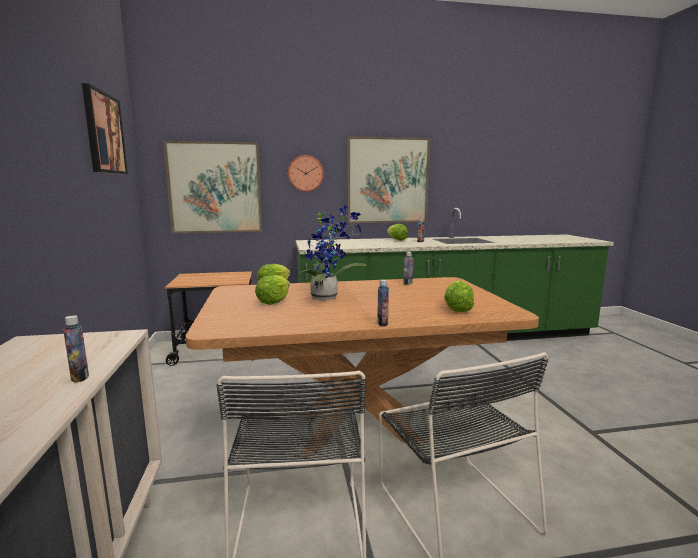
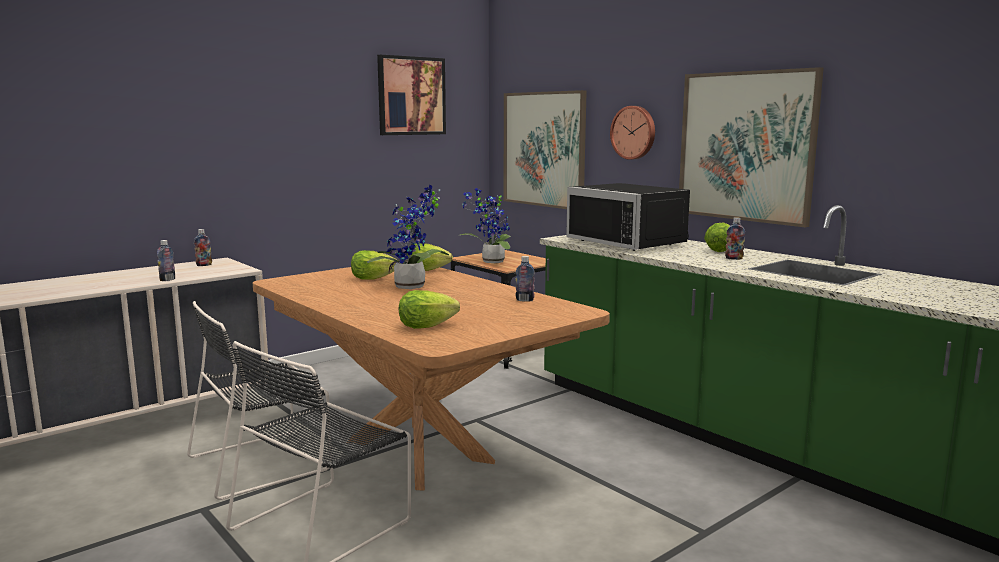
camera: 60 degrees right, 0 degrees up
(210, 281) = (490, 262): none -> potted plant
(349, 243) = (632, 242): none -> black microwave
(382, 323) = (338, 311): bottle -> bottle (204, 265)

